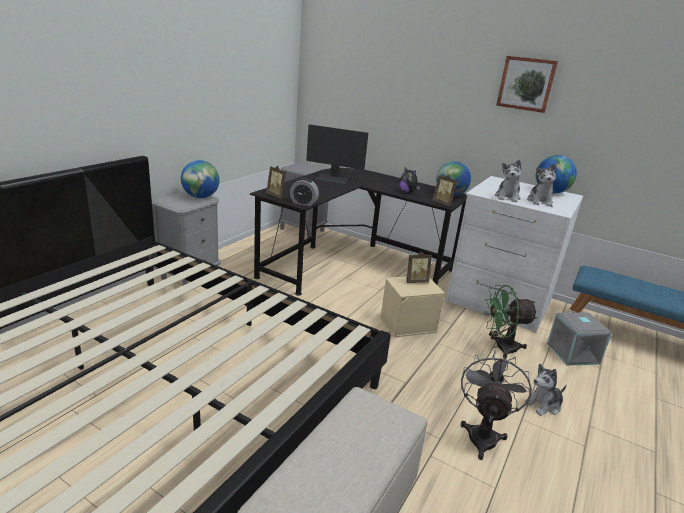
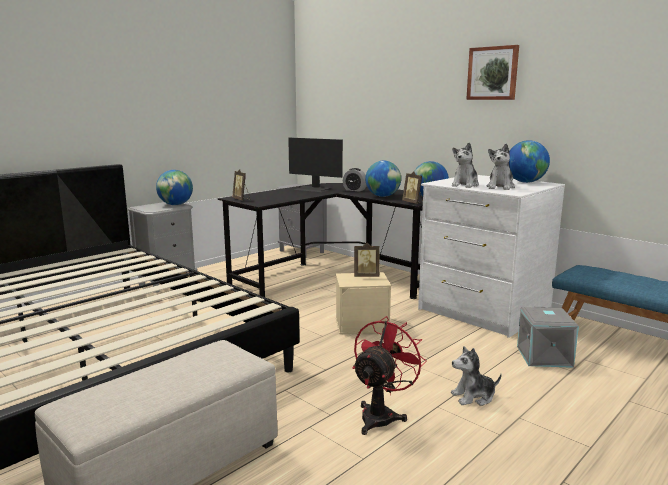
camera: 15 degrees right, 10 degrees down
(303, 203) = (262, 203): alarm clock -> alarm clock (354, 190)
(407, 192) = (382, 196): plush toy -> globe
(483, 434) = (381, 415): grey fan -> red fan
(500, 347) = (456, 347): green fan -> none

